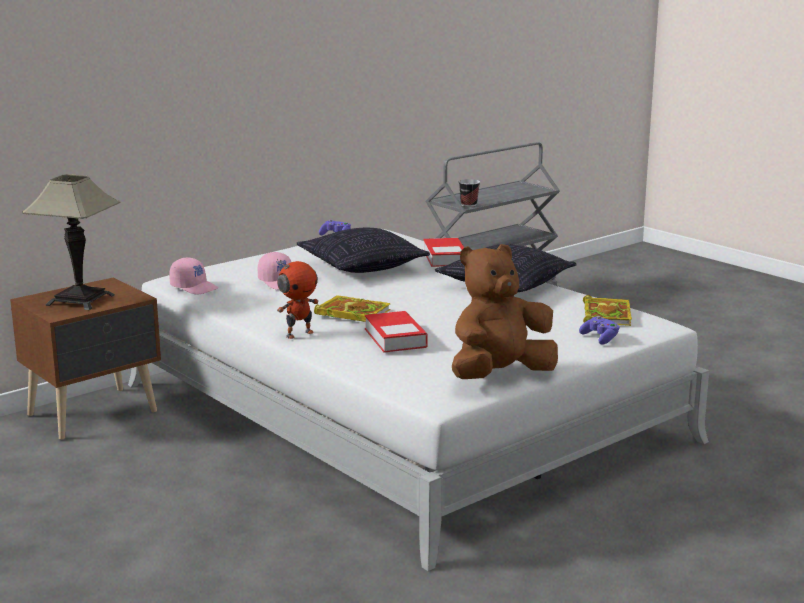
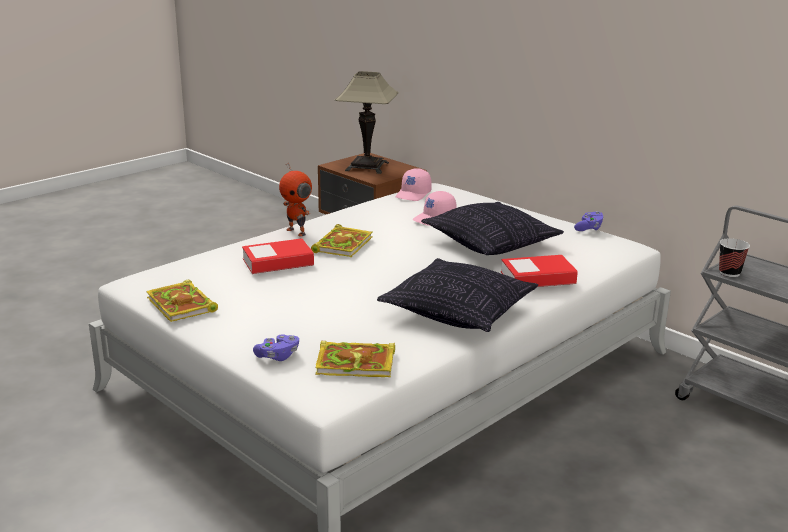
camera: 85 degrees right, 5 degrees up
(499, 375) = (182, 305): brown plush toy -> book

